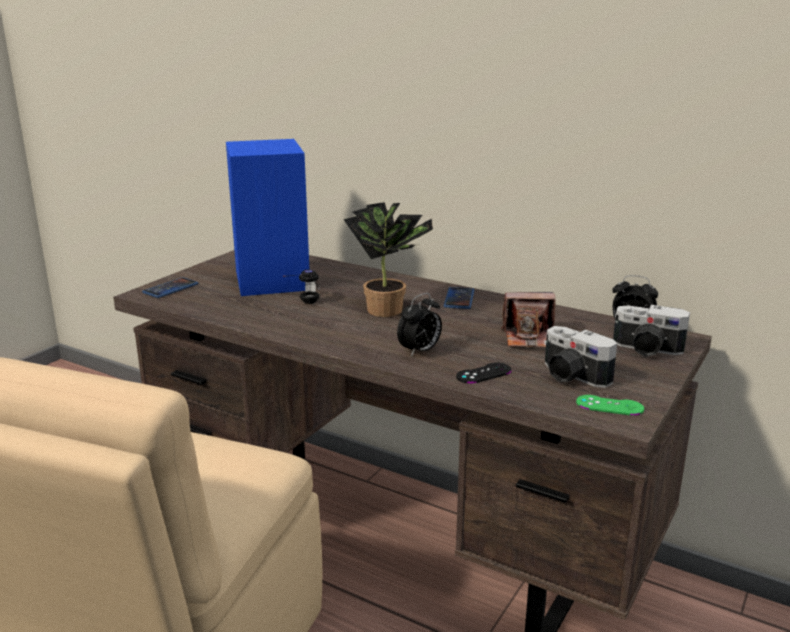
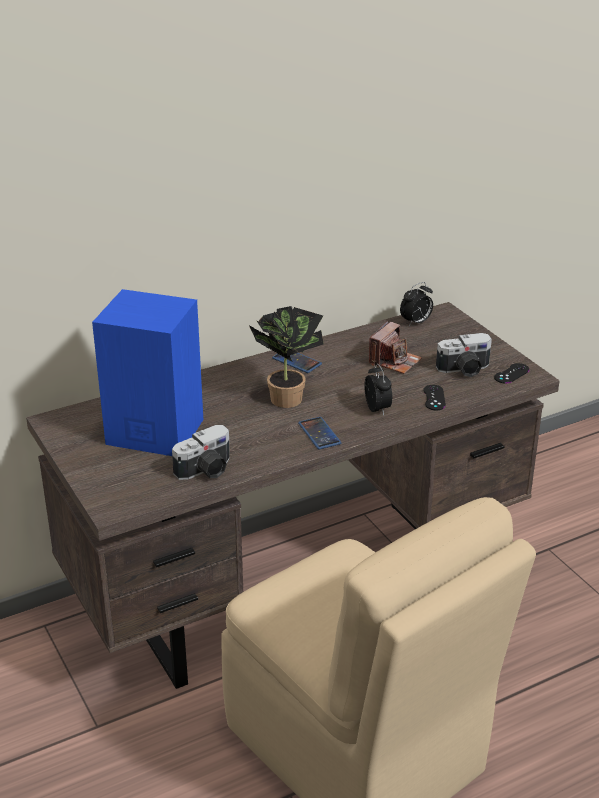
camera: 60 degrees left, 10 degrees up
(170, 288) = (114, 491): phone -> phone (319, 434)
(303, 306) = (238, 433): headphones -> none
(609, 406) = (511, 373): green game controller -> black game controller
(647, 350) = (450, 330): camera -> camera (206, 470)

